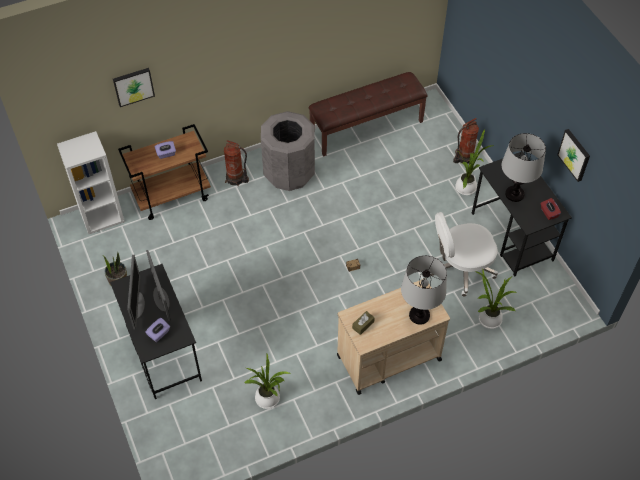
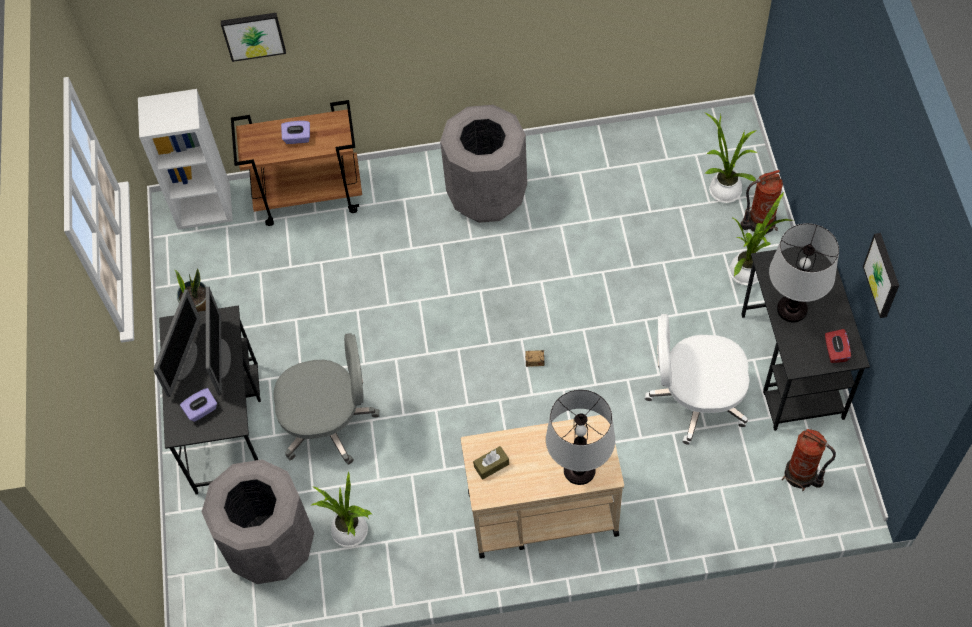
camera: 20 degrees right, 5 degrees up
(216, 420) = (270, 545): none -> grey trash can
(231, 334) = (329, 422): none -> grey office chair
(236, 179) = (408, 188): fire extinguisher -> fire extinguisher (801, 475)
(366, 127) = (625, 144): brown bench -> none
(488, 318) = (711, 487): potted plant -> potted plant (723, 189)

